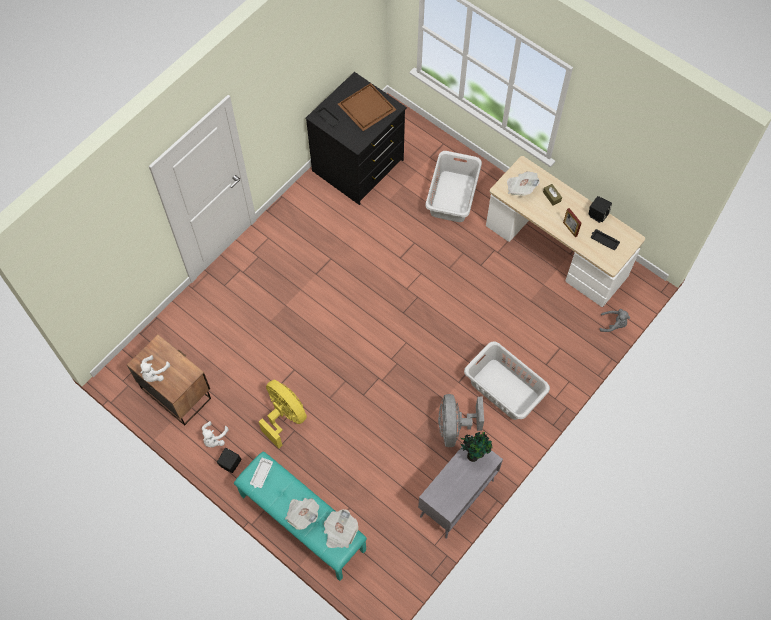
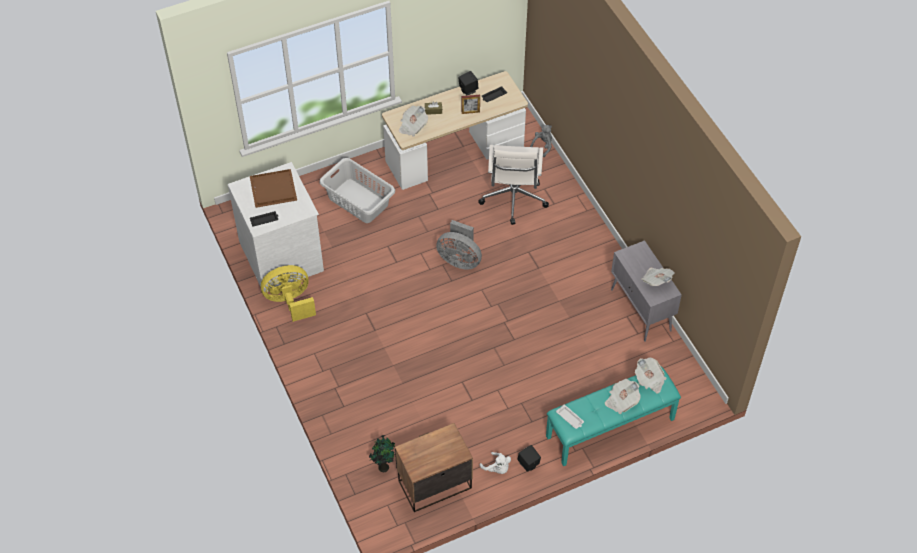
camera: 65 degrees left, 10 degrees down
(154, 374) = (435, 462): white plush toy -> none
(284, 417) = (504, 406): yellow fan -> yellow fan (290, 302)
(359, 166) = (282, 256): black dresser -> white dresser
(454, 427) = (577, 287): grey fan -> grey fan (459, 259)
(456, 490) = (656, 280): none -> newspaper
(473, 455) = (632, 257): potted plant -> potted plant (383, 466)
(504, 390) = (562, 240): grey laundry basket -> none
(530, 325) = (513, 199): none -> white office chair

